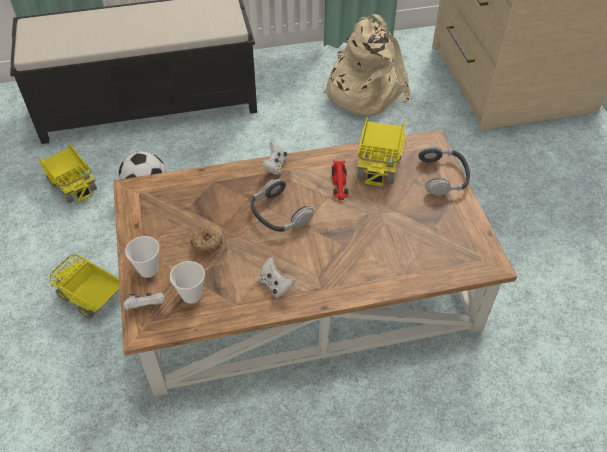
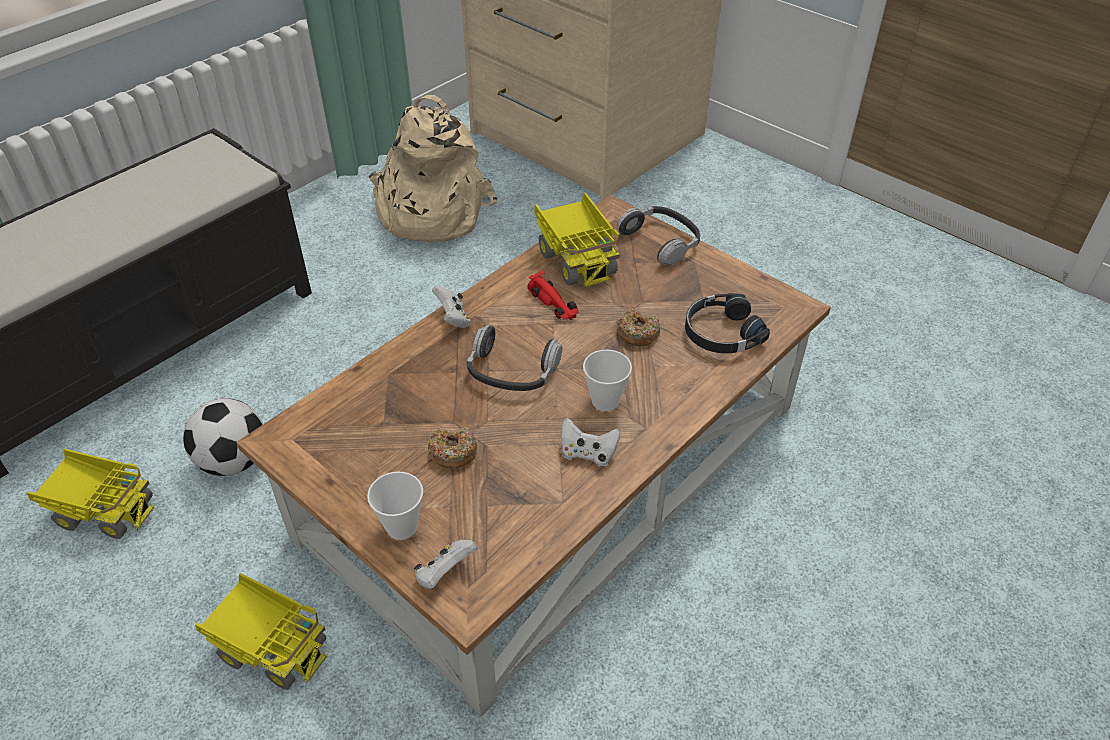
camera: 35 degrees left, 5 degrees down
(91, 298) = (271, 646): toy truck -> toy truck turned 150 degrees counterclockwise
(191, 295) = (493, 524): cup -> cup (605, 401)
(371, 228) = (637, 333): none -> donut
(424, 255) = (721, 333): none -> black headphones

